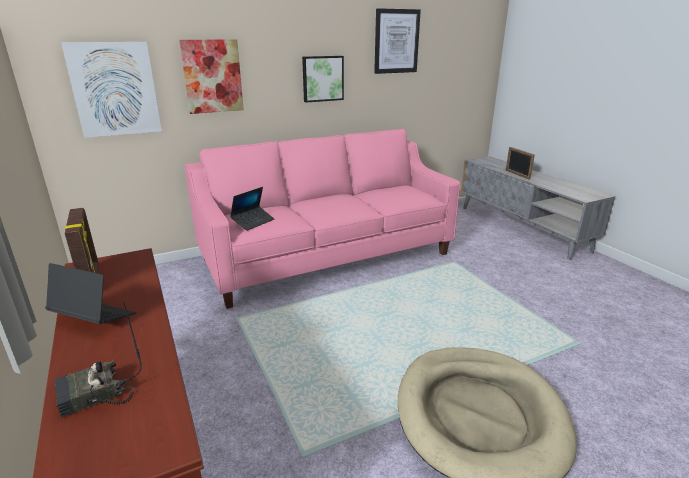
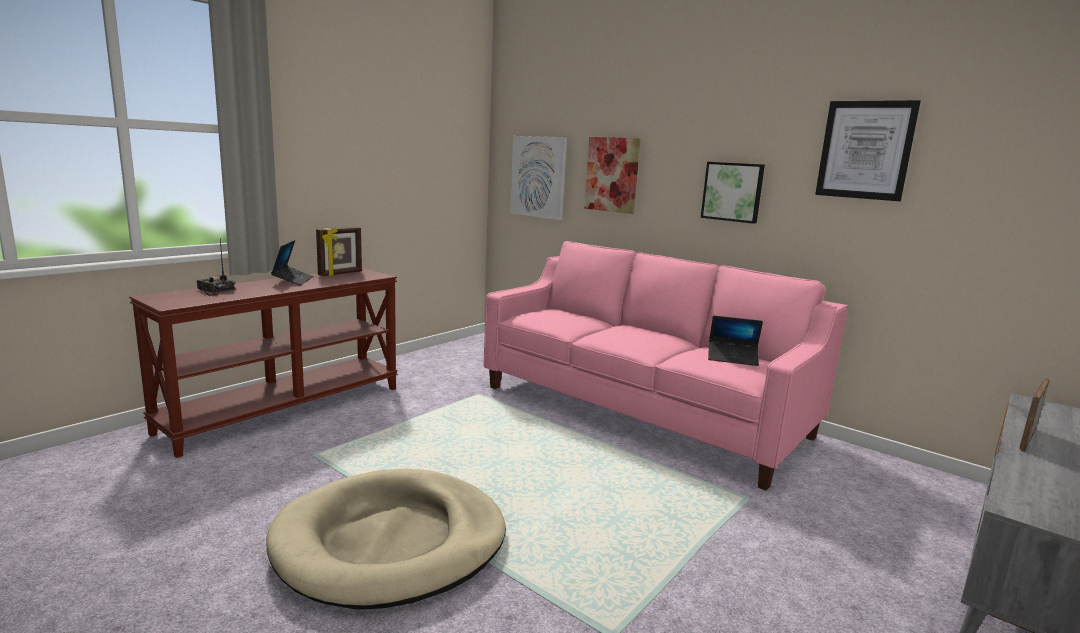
camera: 65 degrees right, 10 degrees down
(253, 222) = (539, 314): laptop -> laptop (732, 358)

